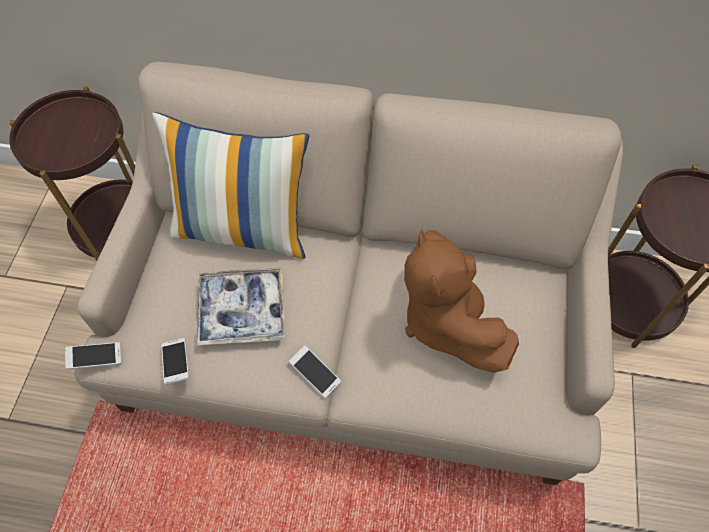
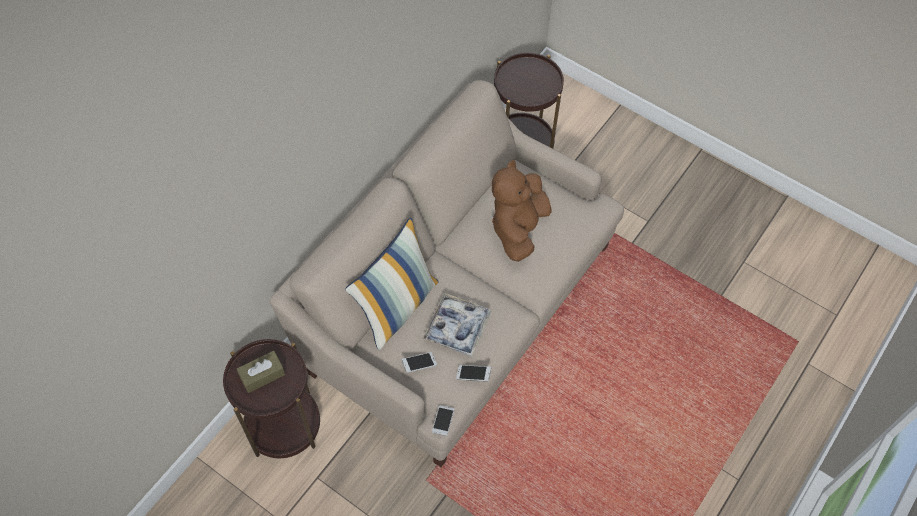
camera: 65 degrees left, 0 degrees up
(71, 129) = (262, 375): none -> brown tissue box
(315, 374) = (513, 309): phone -> phone (419, 364)
(446, 320) = (518, 228): brown plush toy -> brown plush toy turned 105 degrees clockwise

